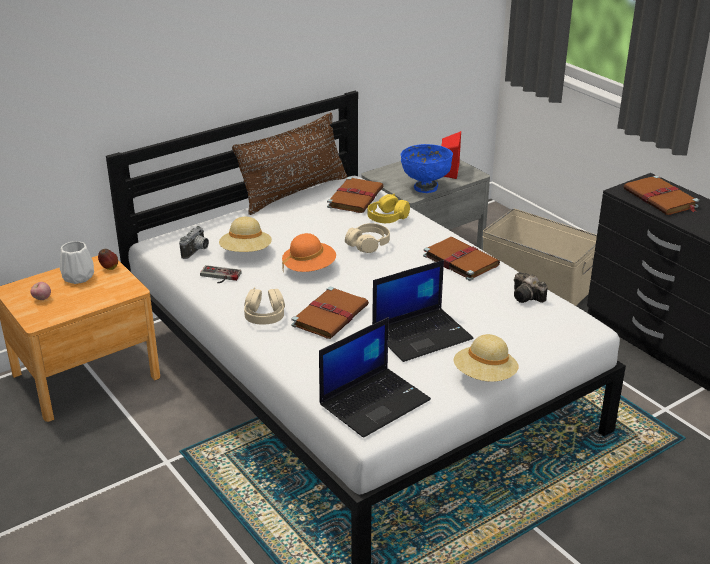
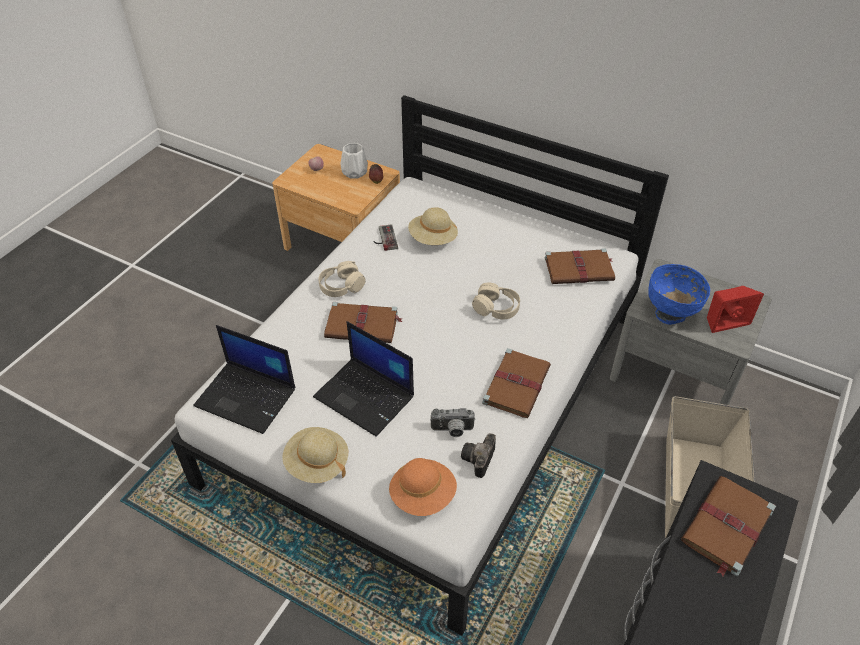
camera: 65 degrees right, 15 degrees up
(197, 251) = (414, 212): camera -> camera (452, 431)
(294, 192) = (559, 227): brown pillow -> none
(309, 268) = (432, 285): orange hat -> orange hat (423, 495)
(387, 218) = (557, 304): yellow headphones -> none

